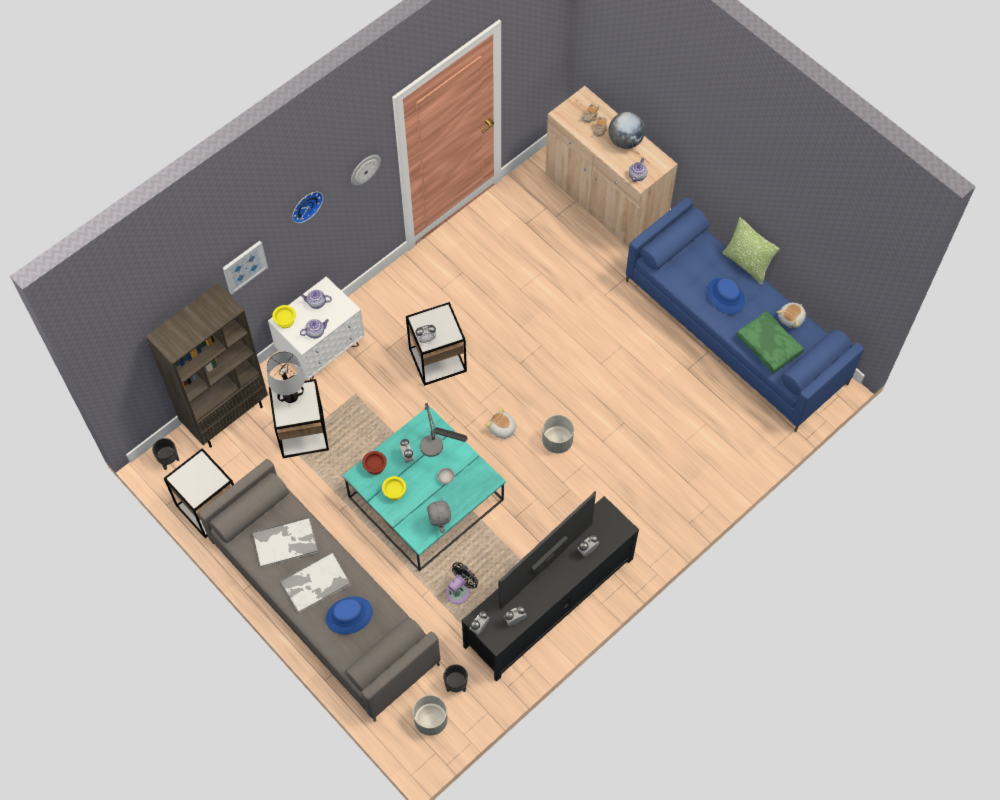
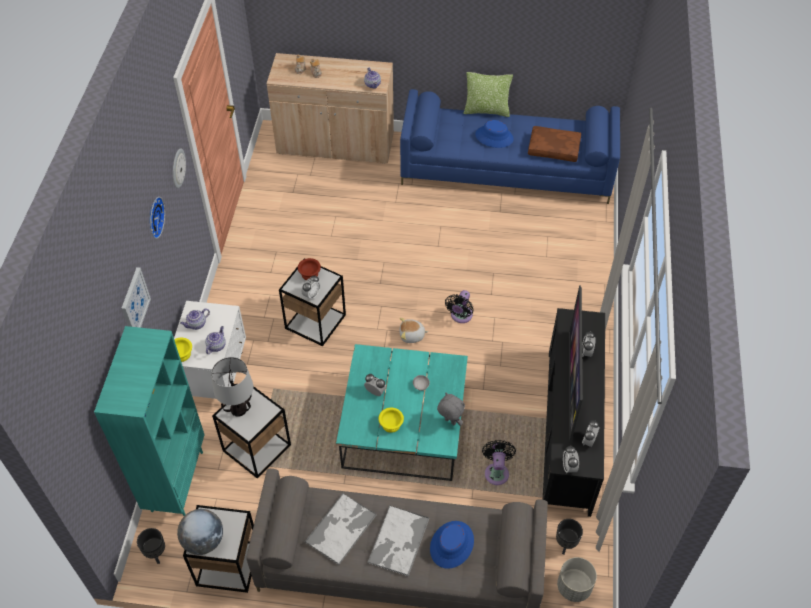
camera: 40 degrees left, 10 degrees down
(226, 415) = (176, 480): brown bookcase -> turquoise bookcase
(376, 466) = (357, 417): brown bowl -> brown bowl (310, 274)
(438, 449) = (393, 369): table lamp -> none
(557, 441) = (460, 316): grey planter -> black fan
(625, 141) = (341, 69): globe -> globe (203, 540)
(769, 345) = (554, 148): green pillow -> brown pillow
(791, 318) = (550, 124): plush toy -> none

